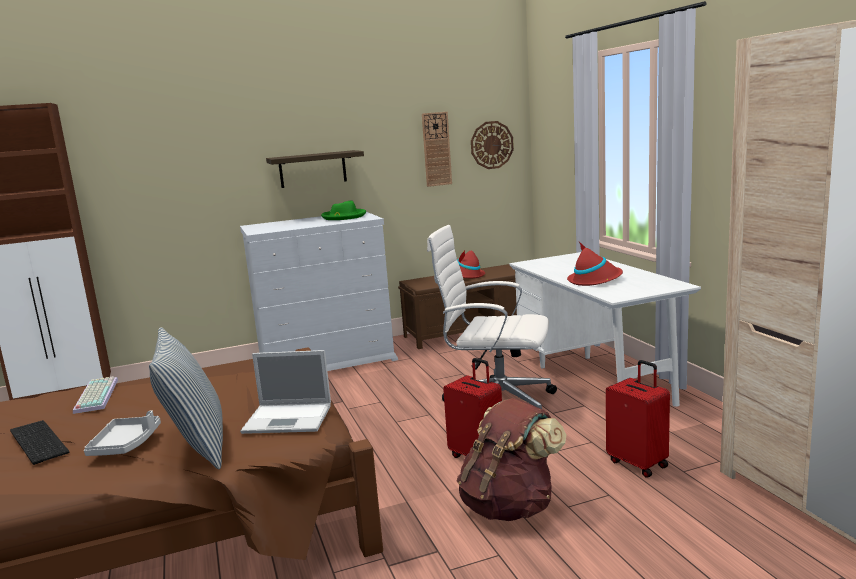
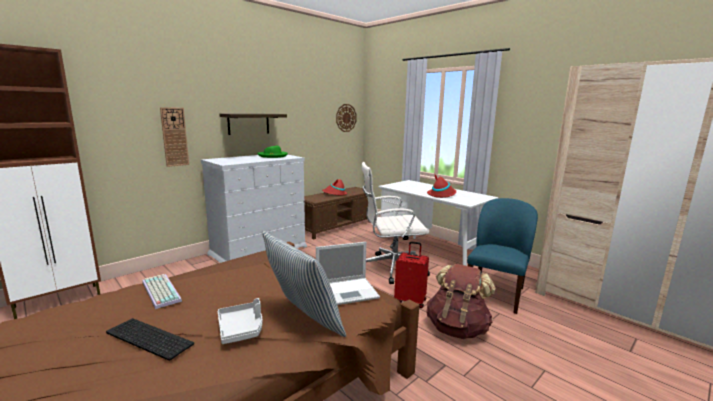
camera: 25 degrees left, 0 degrees up
(436, 149) = (318, 117): wall clock -> wall clock (174, 137)
(638, 463) = (495, 293): red suitcase -> blue chair

